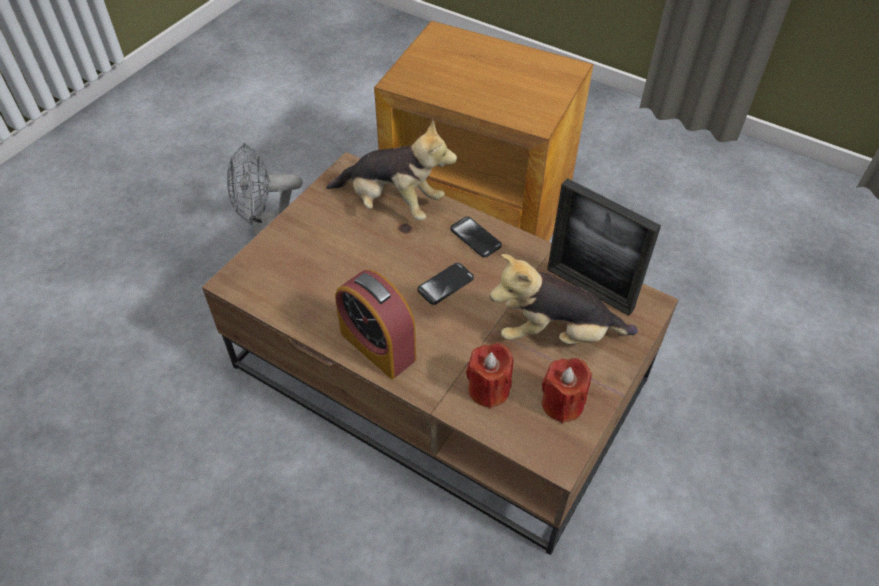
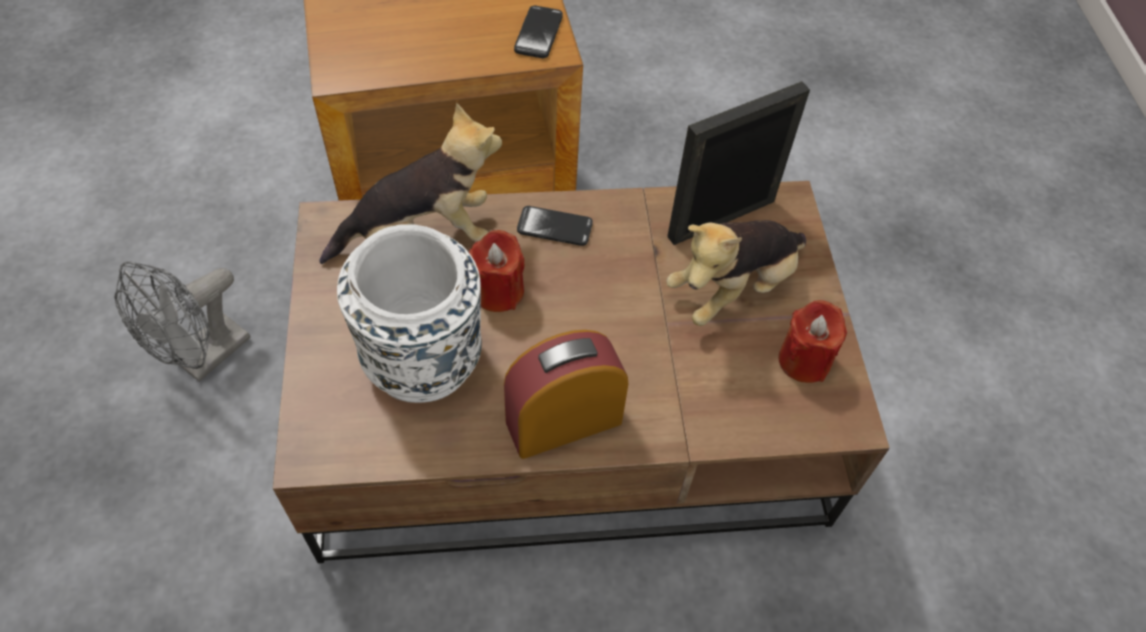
camera: 40 degrees left, 5 degrees up
(331, 269) = (423, 363): none -> white vase
(378, 346) = (564, 421): alarm clock -> alarm clock turned 150 degrees clockwise
(445, 284) = (572, 302): phone -> phone (538, 33)
(488, 389) = (722, 393): red candle -> red candle (498, 291)
(589, 289) = (721, 219): picture frame -> picture frame turned 150 degrees clockwise

